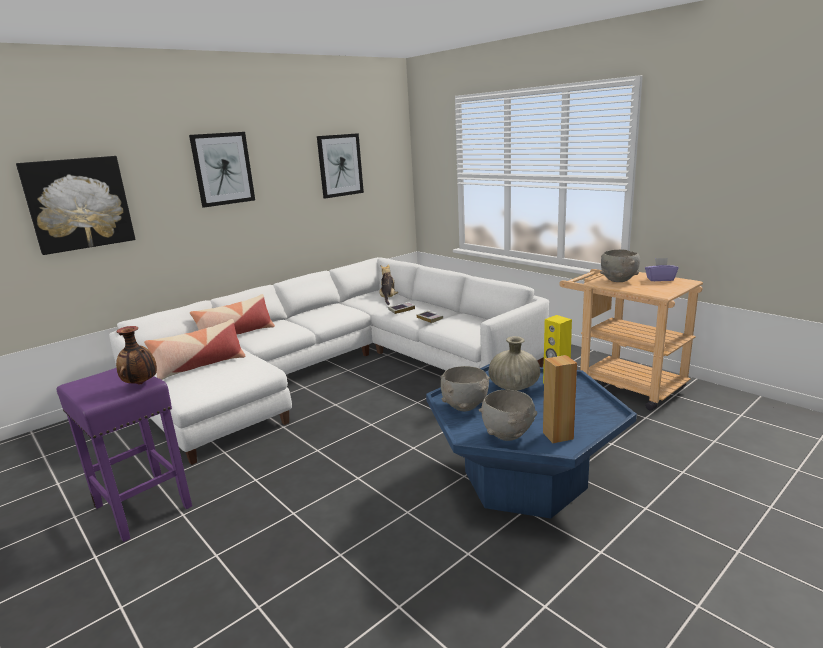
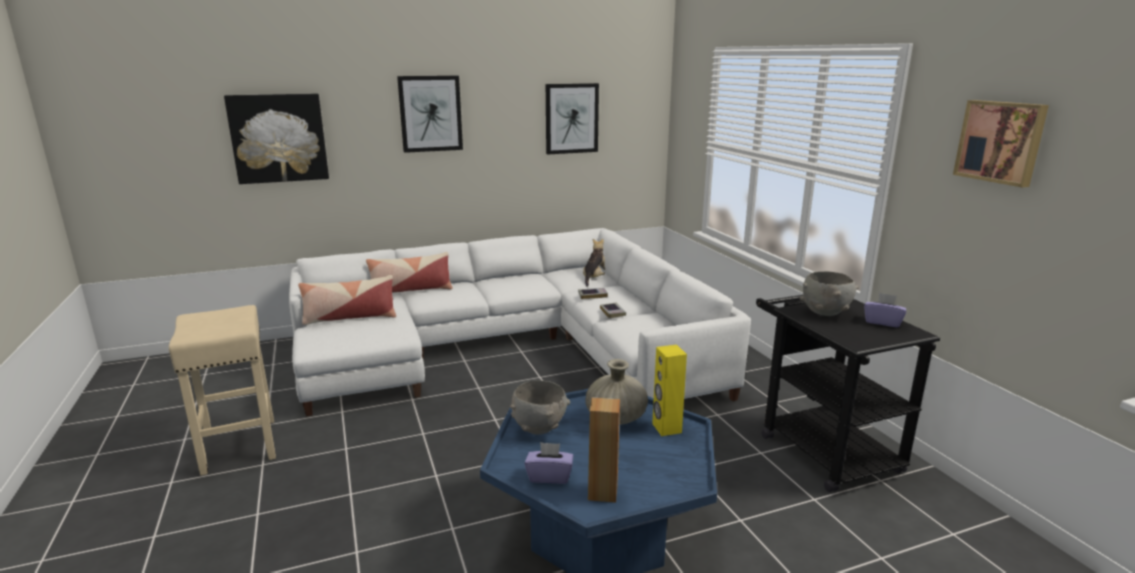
camera: 20 degrees right, 0 degrees up
(141, 384) = (234, 329): vase -> none
(144, 507) = (240, 446): purple stool -> beige stool
(508, 436) = (549, 476): grey bowl -> purple tissue box
(622, 384) = (821, 447): beige cart -> black cart
(724, 137) = (1000, 142): none -> picture

